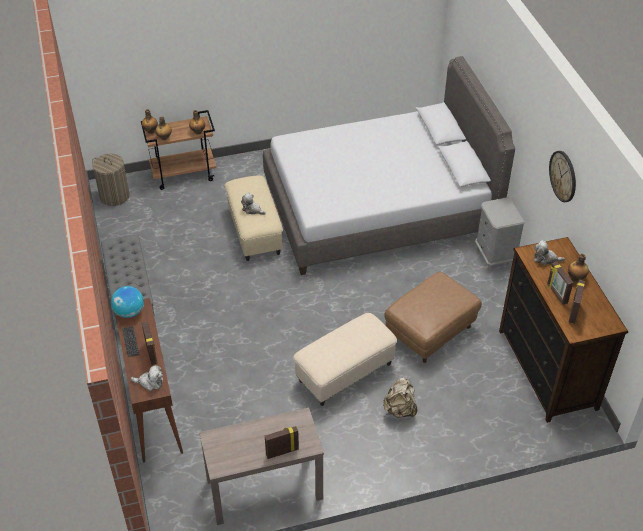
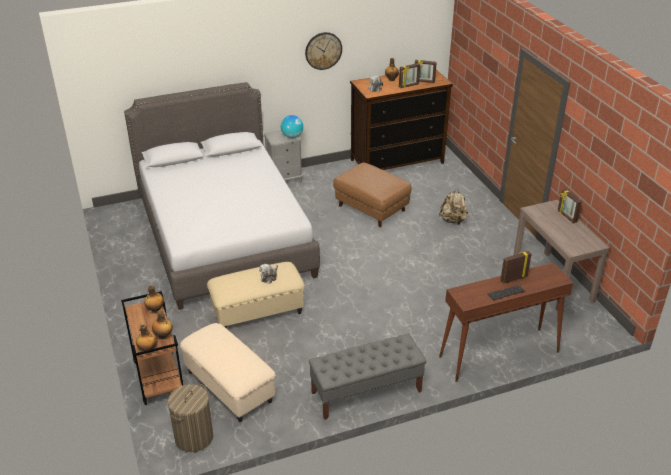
camera: 95 degrees left, 10 degrees down
(129, 312) = (470, 299): globe -> globe (292, 136)
(150, 382) = (546, 275): plush toy -> none
(344, 372) = (425, 247): beige ottoman -> beige ottoman (228, 387)

